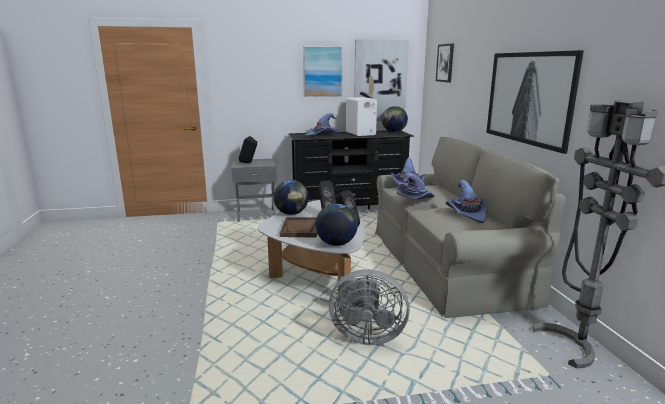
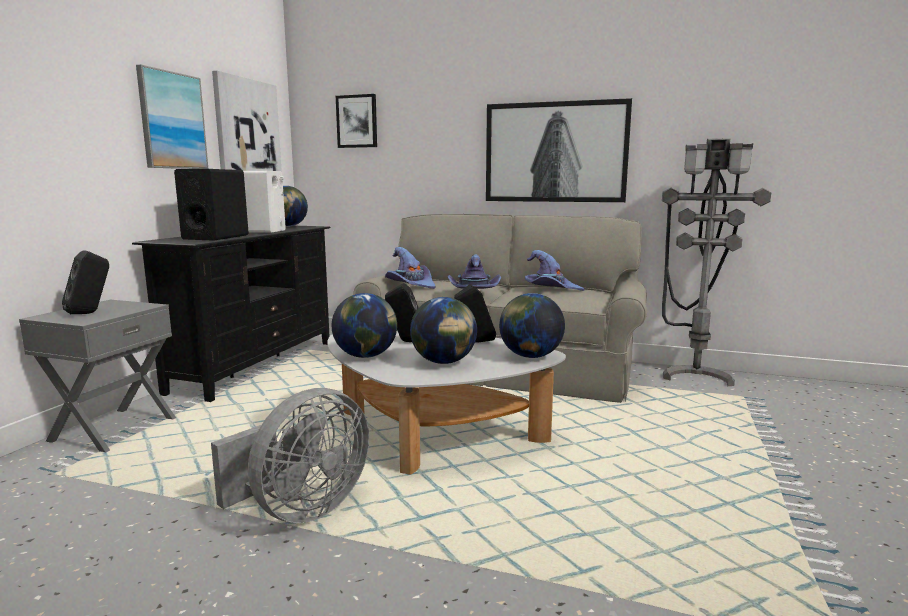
camera: 60 degrees left, 5 degrees down
(300, 228) = (444, 362): brown tray -> globe
(322, 135) = (216, 237): purple hat -> black speaker
(365, 335) = (638, 451): grey fan -> grey fan (301, 510)

